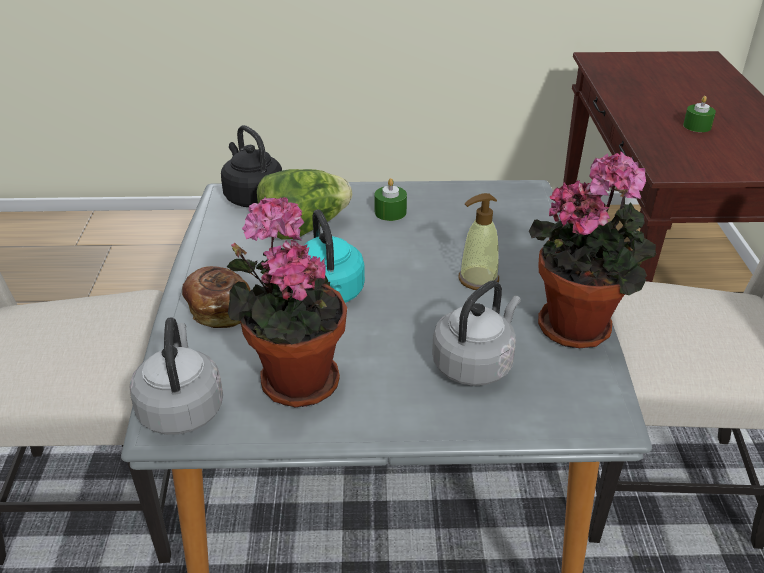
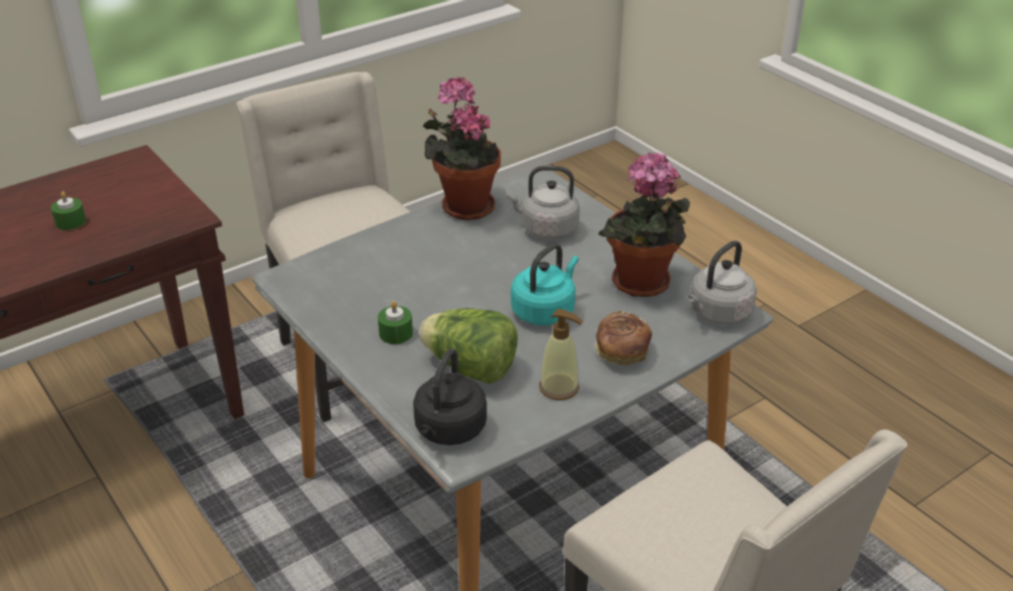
camera: 125 degrees left, 0 degrees up
(478, 279) = (453, 257): soap dispenser -> soap dispenser (559, 388)

